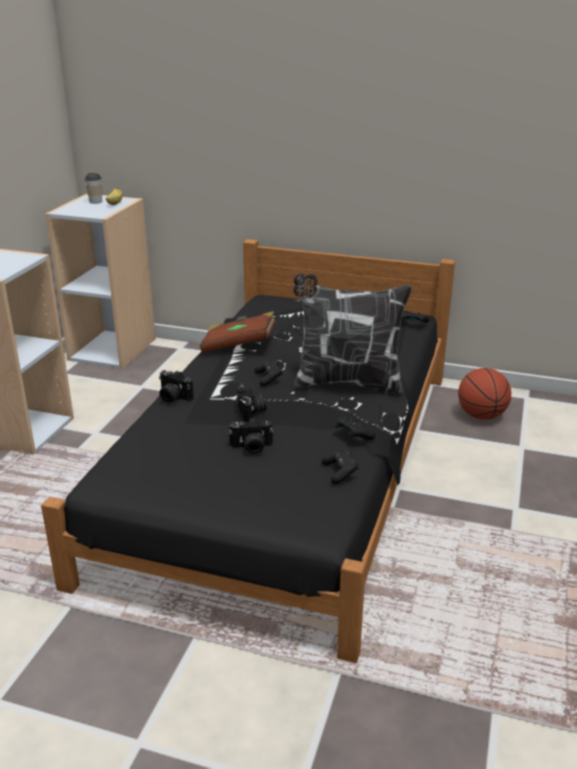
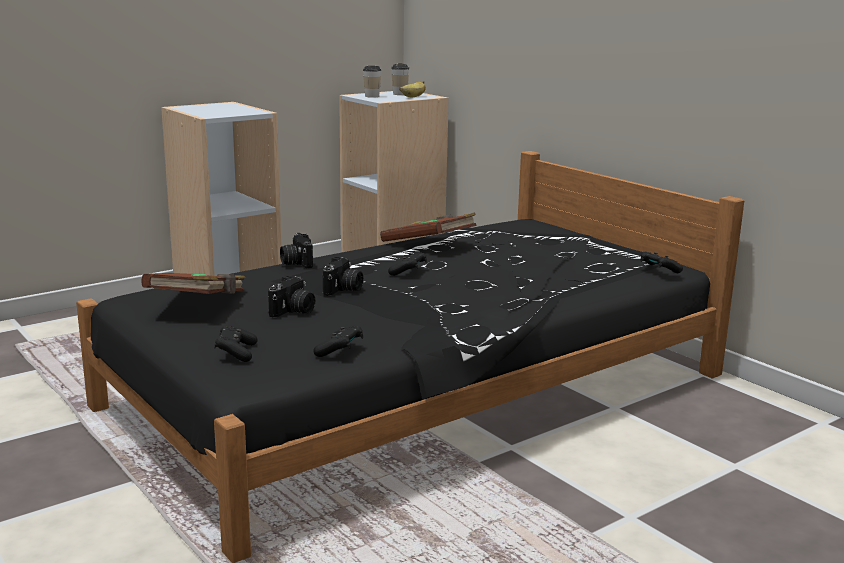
camera: 35 degrees right, 10 degrees down
(80, 210) = (372, 96): none -> cup
(170, 469) = (199, 304): none -> brown book
(251, 448) = (293, 311): camera -> camera turned 90 degrees counterclockwise
(346, 383) = (481, 294): pillow -> none
(353, 435) = (405, 329): black game controller -> black game controller (236, 353)
(481, 415) = (724, 420): basketball -> none

